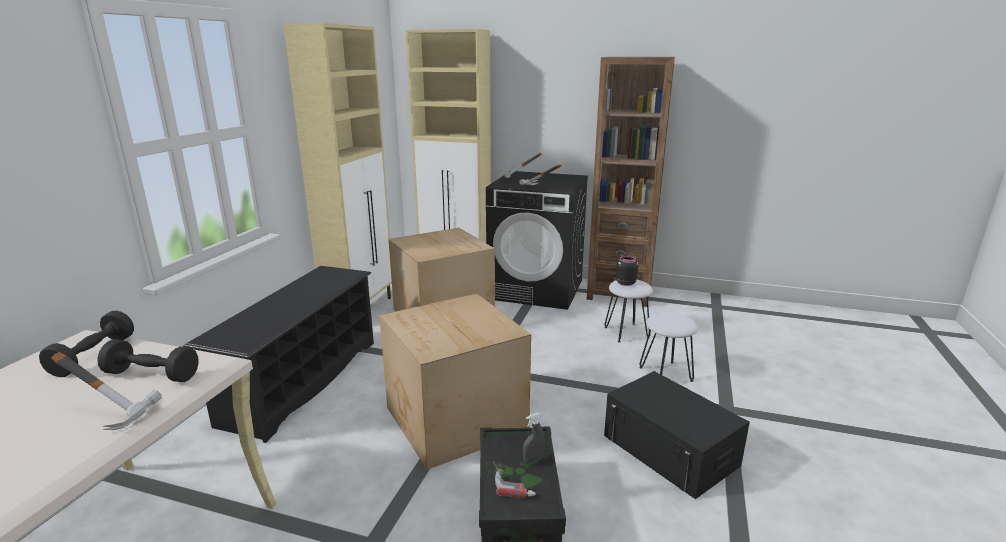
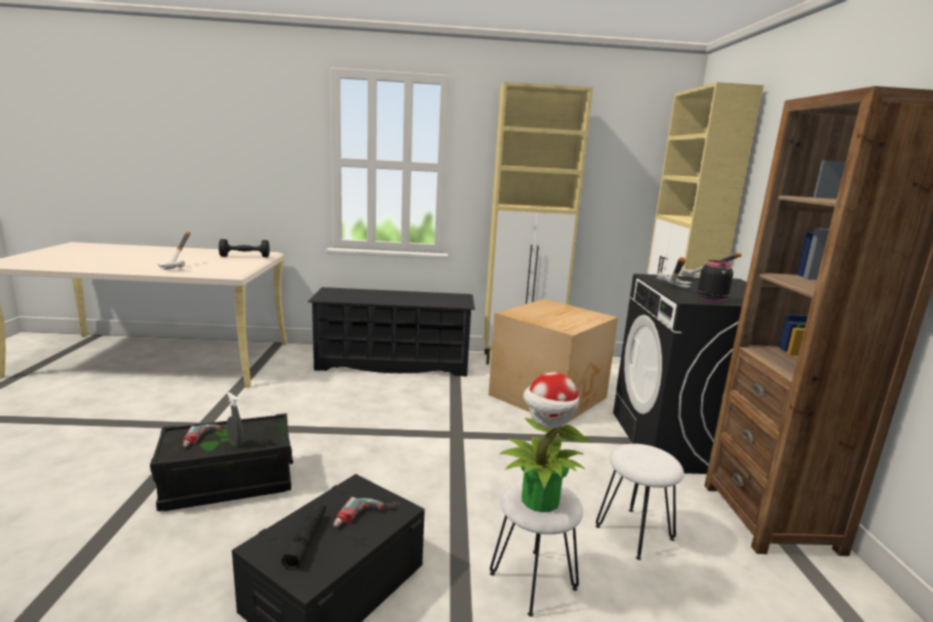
camera: 70 degrees right, 5 degrees down
(152, 375) = (219, 266): black dumbbell -> none
(455, 421) = (358, 432): cardboard box -> none
(625, 283) = (645, 452): black jar -> black jar (711, 300)
(665, 393) = (366, 518): none -> power drill
(676, 321) = (540, 501): none -> potted plant
(690, 419) = (306, 540): none -> black flashlight

